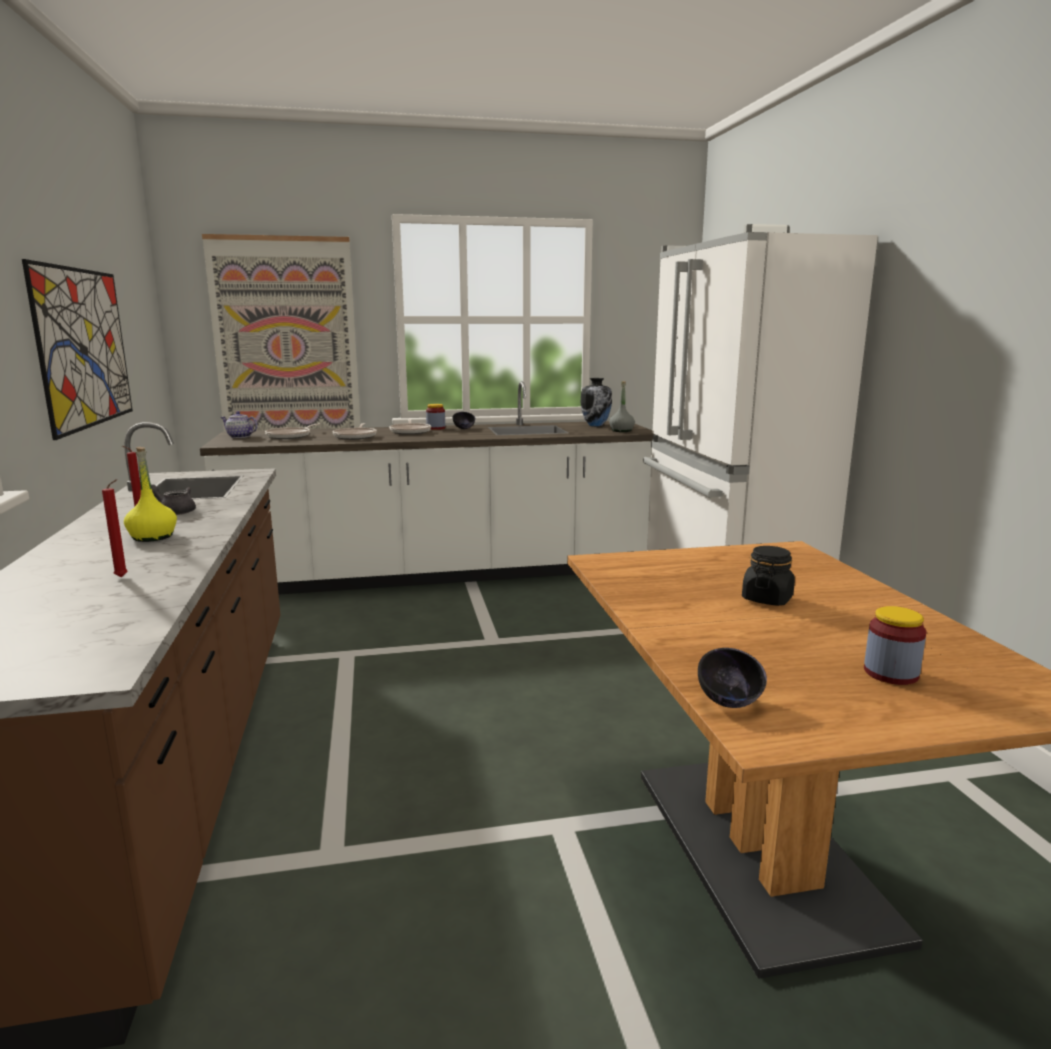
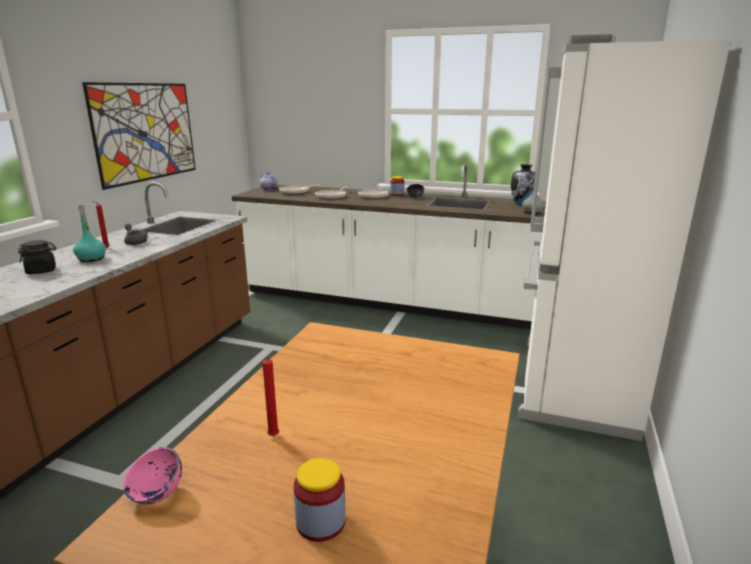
camera: 30 degrees right, 5 degrees up
(123, 577) = (26, 285): red candle -> red candle (275, 437)
(153, 537) = (91, 259): yellow bottle -> turquoise bottle
(286, 346) = (313, 128): picture -> none
(729, 702) = (156, 495): black bowl -> pink bowl
(767, 599) = (371, 406): black jar -> black jar (41, 271)

